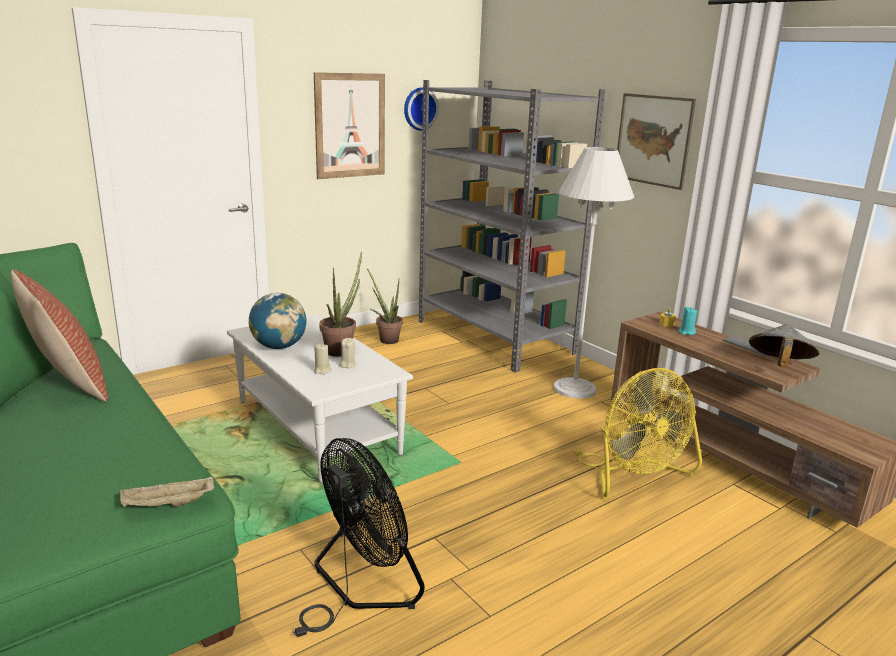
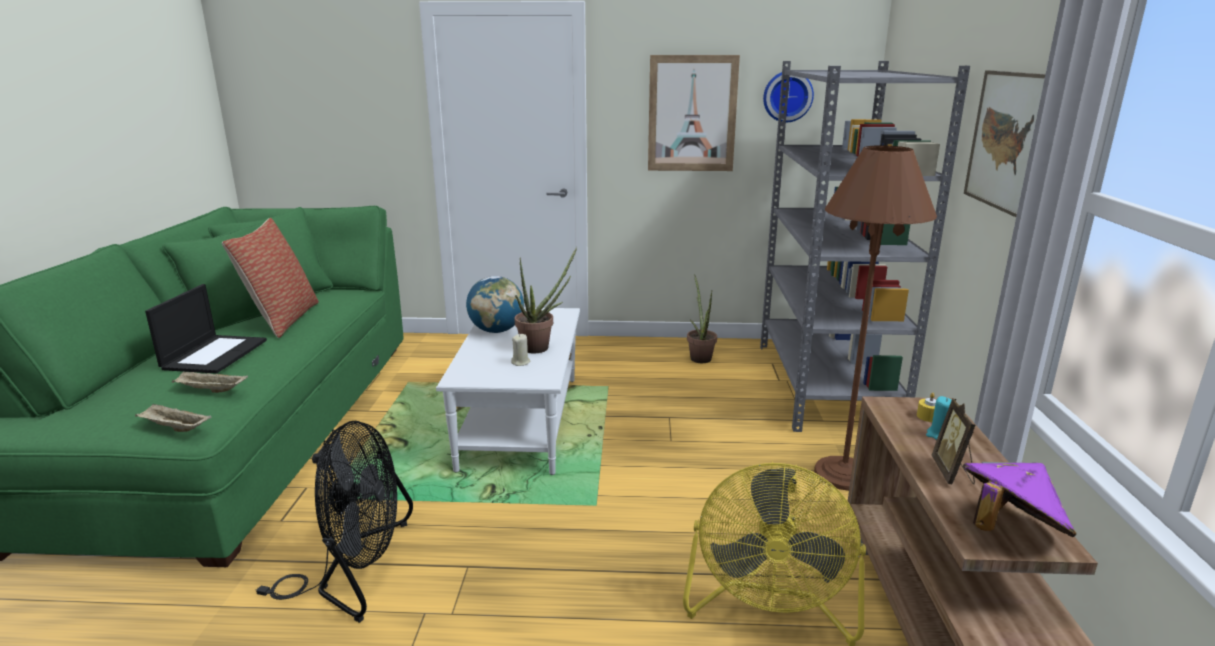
camera: 40 degrees right, 0 degrees up
(69, 433) = (215, 354): none -> laptop
(139, 464) = (210, 390): none -> beige tray
(322, 370) = (491, 361): beige candle -> none
(574, 388) = (844, 474): white floor lamp -> brown floor lamp
(720, 348) = (952, 473): none -> picture frame
(778, 365) = (1008, 529): grey hat -> purple hat

